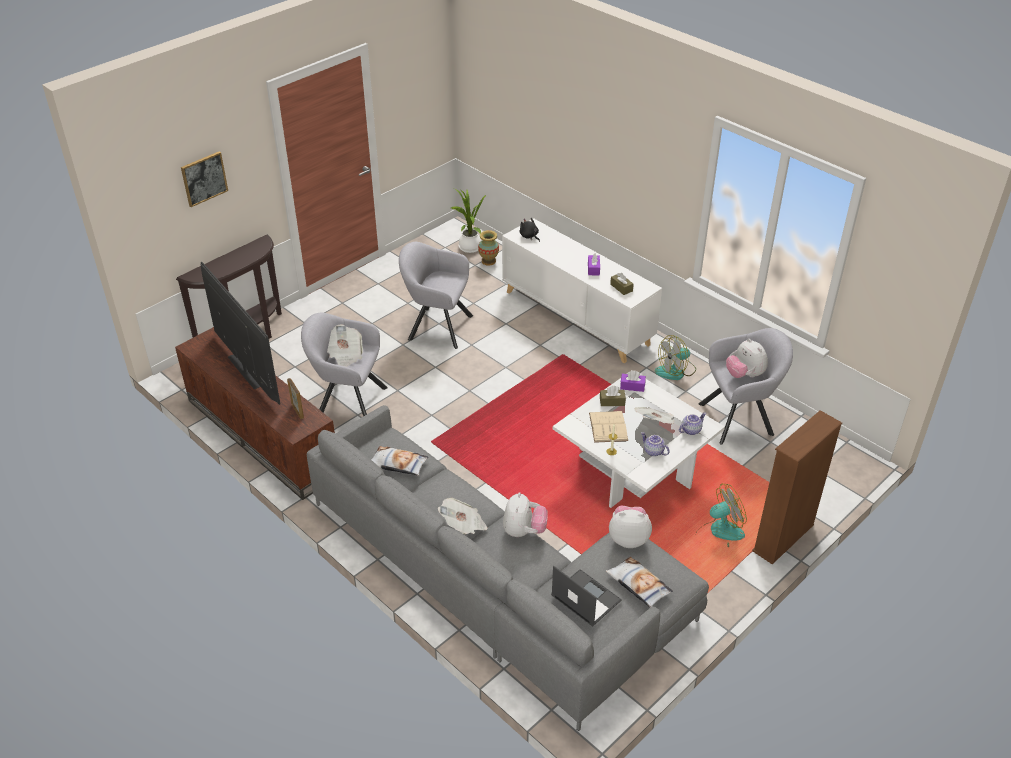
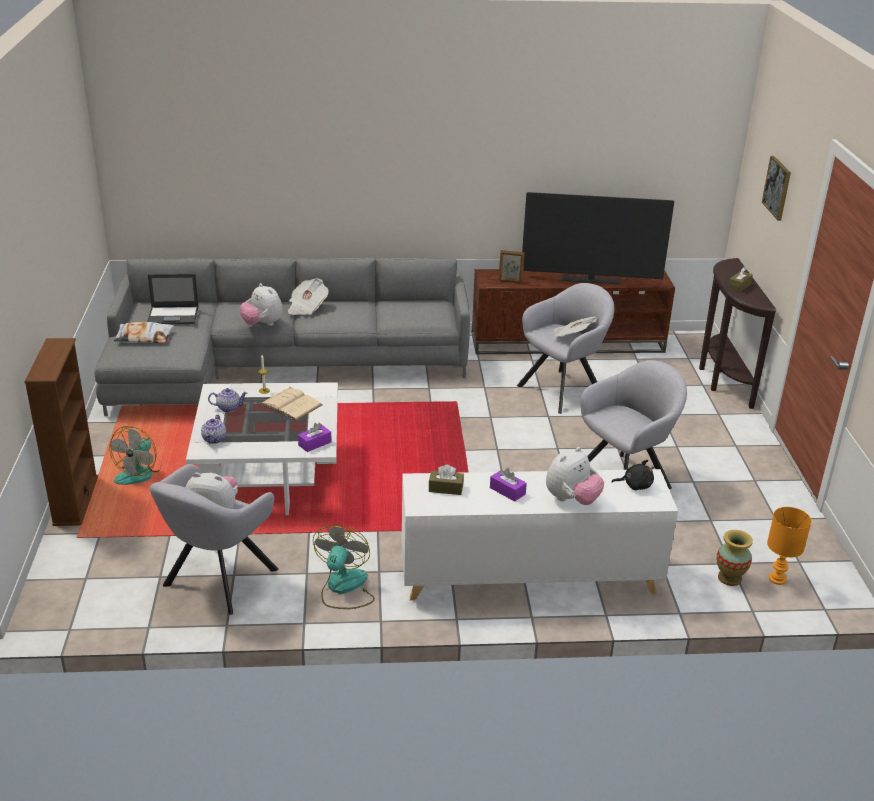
camera: 130 degrees right, 10 degrees down
(398, 464) = (404, 310): pillow -> none
(469, 248) = (778, 579): potted plant -> orange table lamp
(612, 401) = (315, 422): brown tissue box -> brown tissue box (739, 286)
(628, 538) = (182, 356): plush toy -> plush toy (571, 500)
(655, 423) = (253, 427): newspaper -> none

